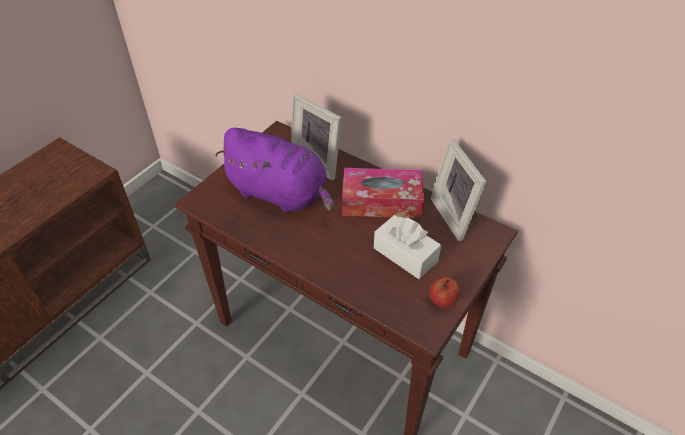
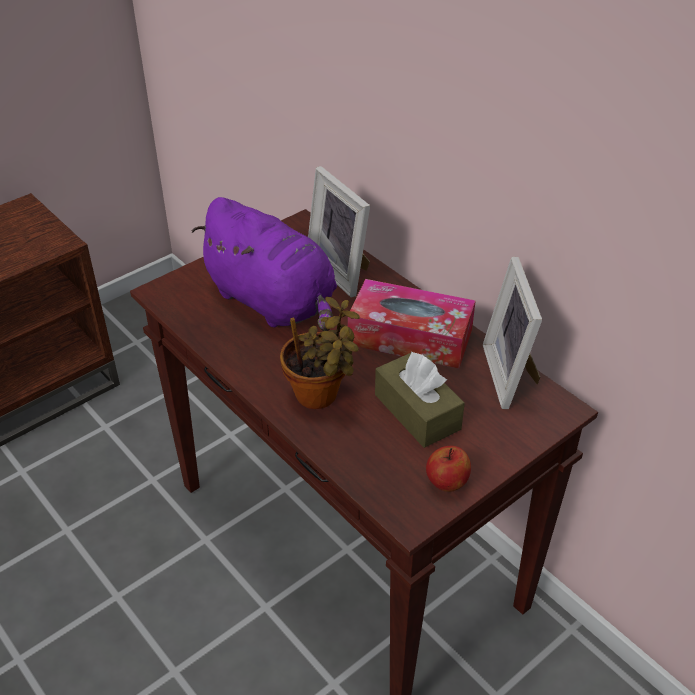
camera: 15 degrees right, 5 degrees down
(338, 257) = (321, 396): none -> potted plant
(405, 254) = (417, 412): white tissue box -> brown tissue box

